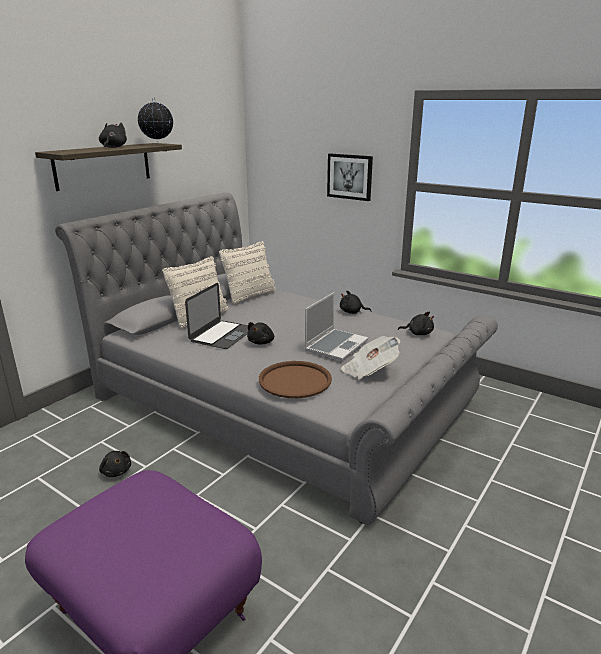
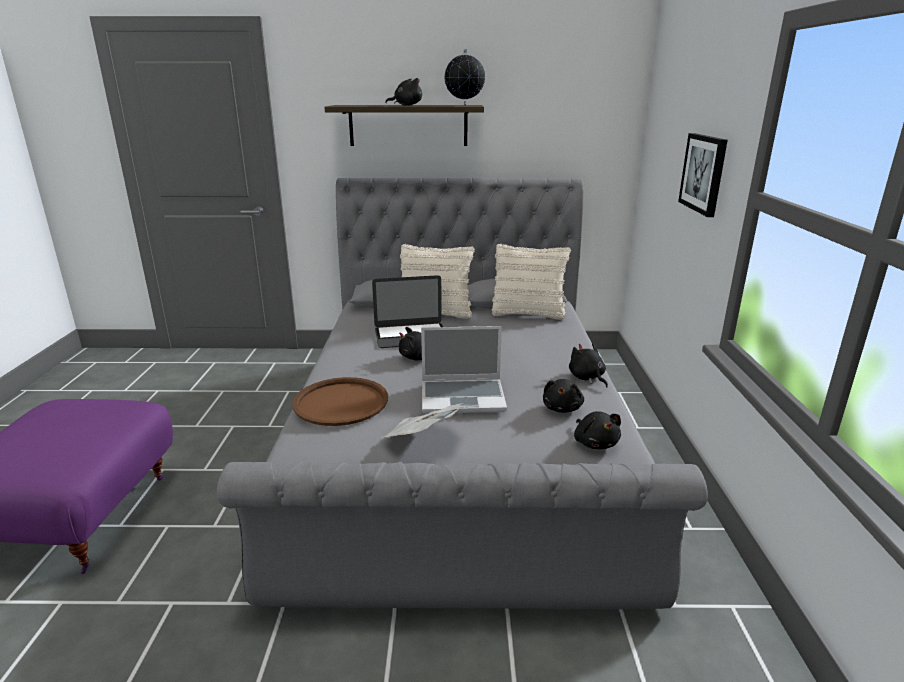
camera: 55 degrees right, 0 degrees up
(116, 471) = (252, 416): black plush toy -> black plush toy (562, 408)

